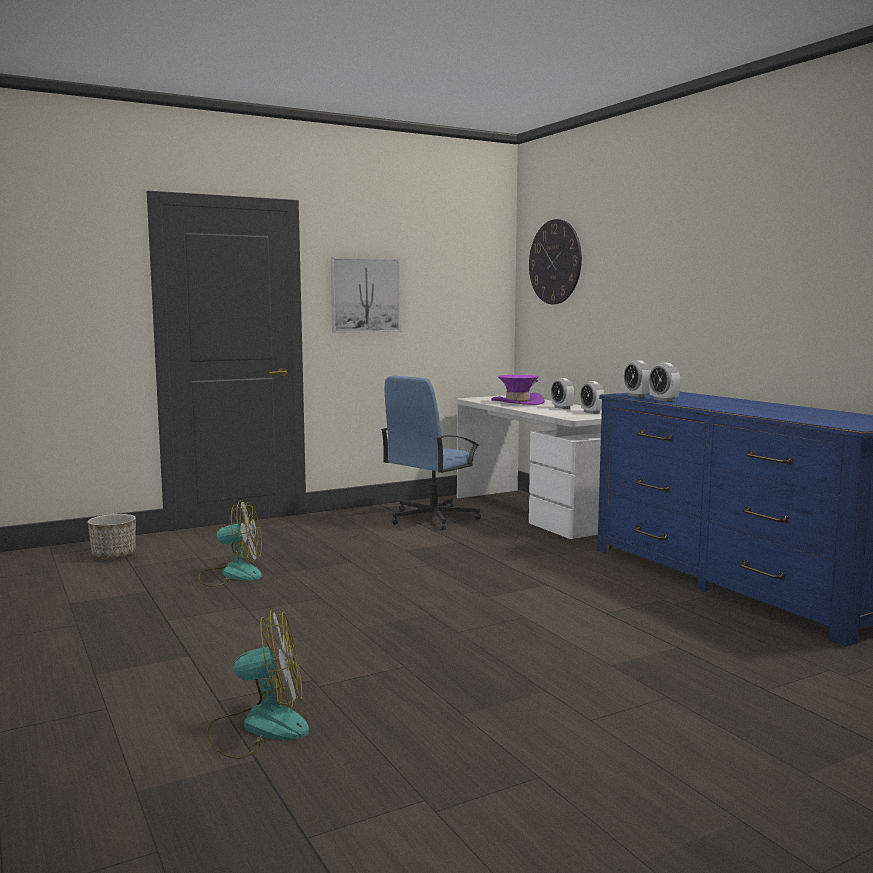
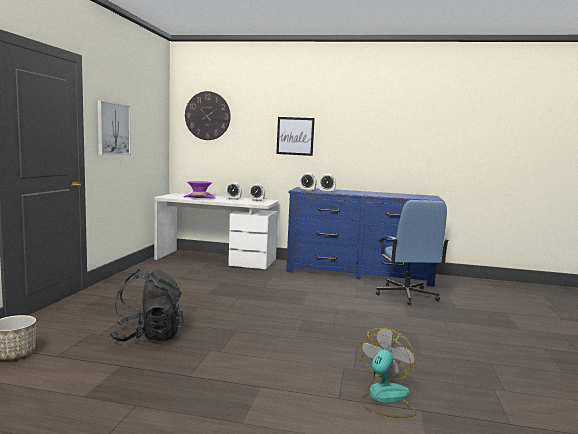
camera: 50 degrees left, 0 degrees up
(231, 574) = (148, 336): fan -> black backpack
(432, 518) = (173, 273): blue office chair -> blue office chair (406, 295)
(667, 288) = (295, 136): none -> picture

